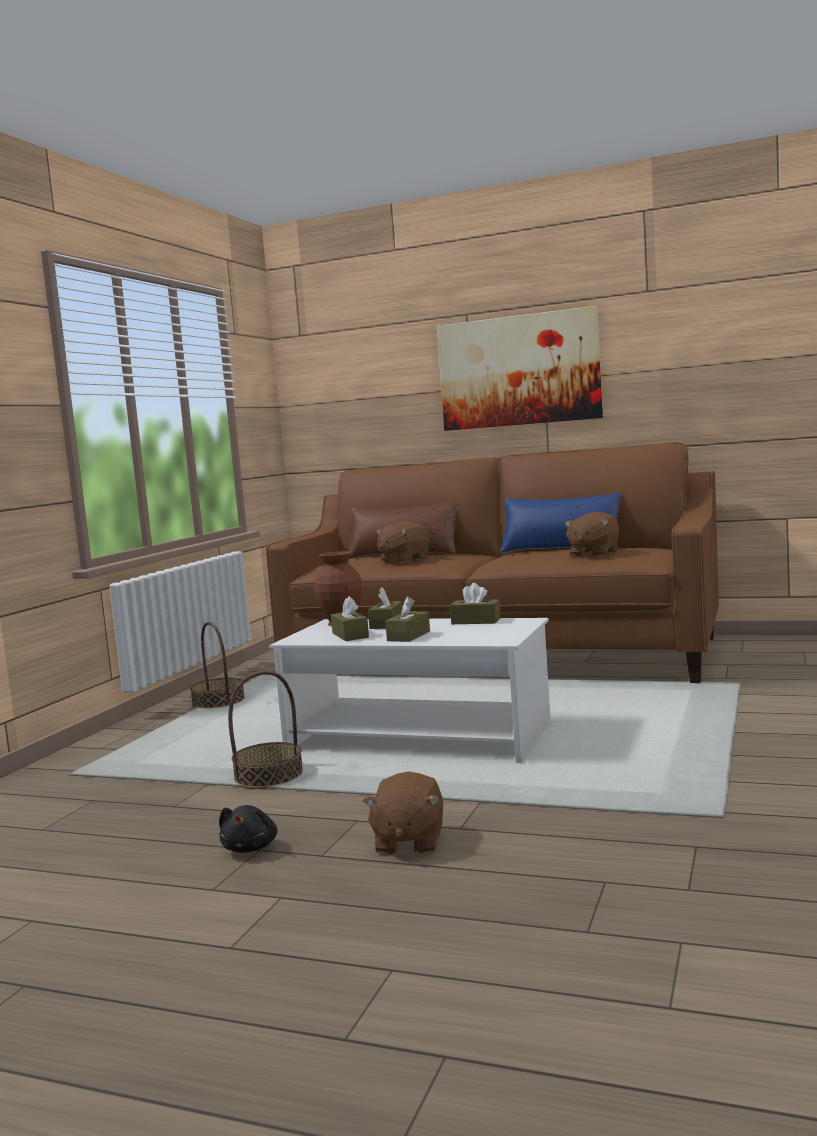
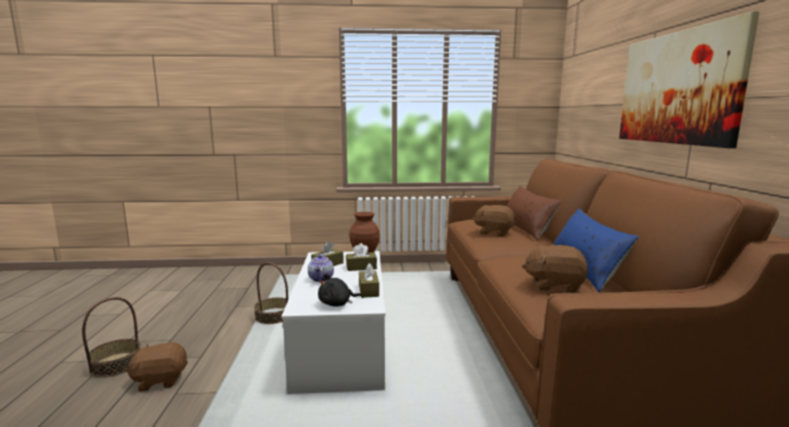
camera: 65 degrees right, 5 degrees up
(218, 702) = (395, 274): basket -> basket (116, 364)
(251, 848) = (173, 337): black plush toy -> black plush toy (337, 304)
(408, 636) = (321, 279): brown tissue box -> teapot

